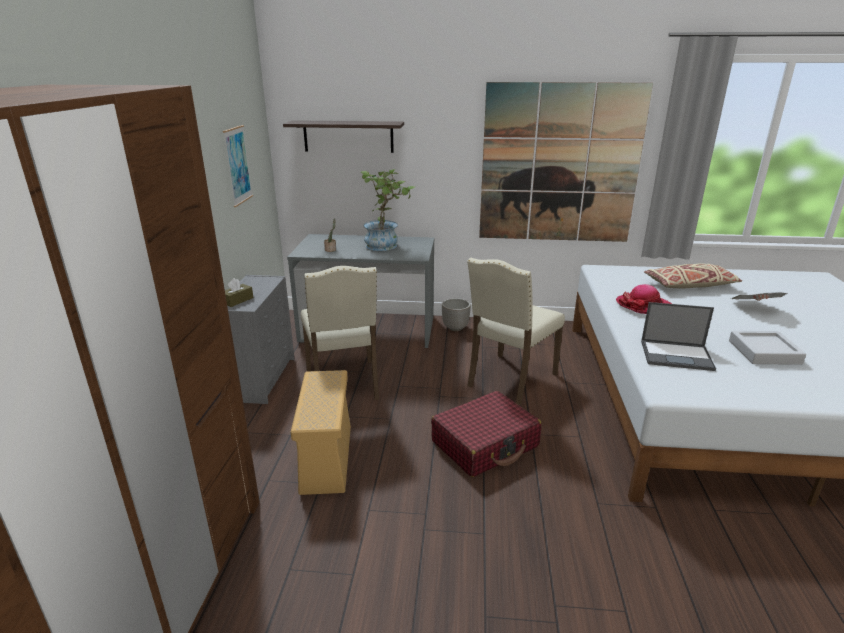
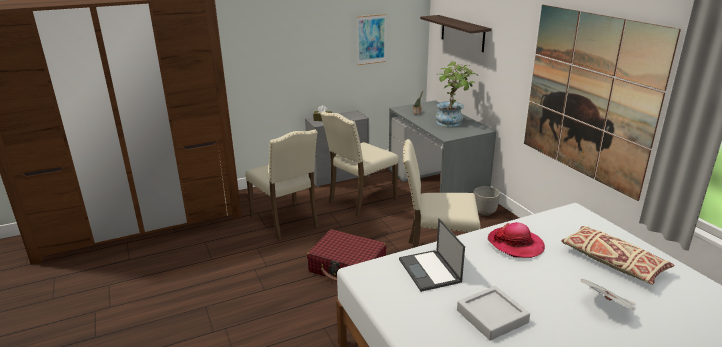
camera: 60 degrees right, 0 degrees up
(327, 459) = (286, 221): beige storage box -> beige chair

